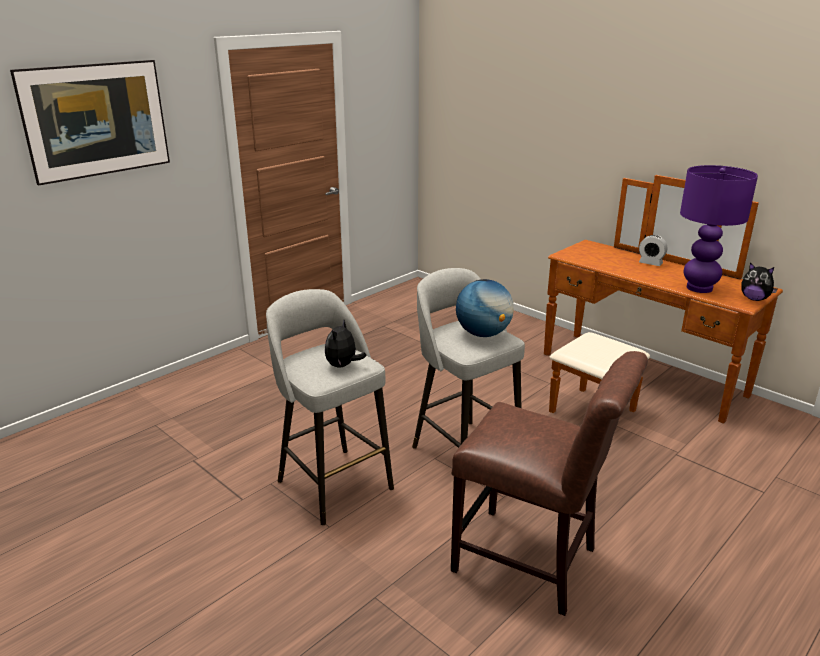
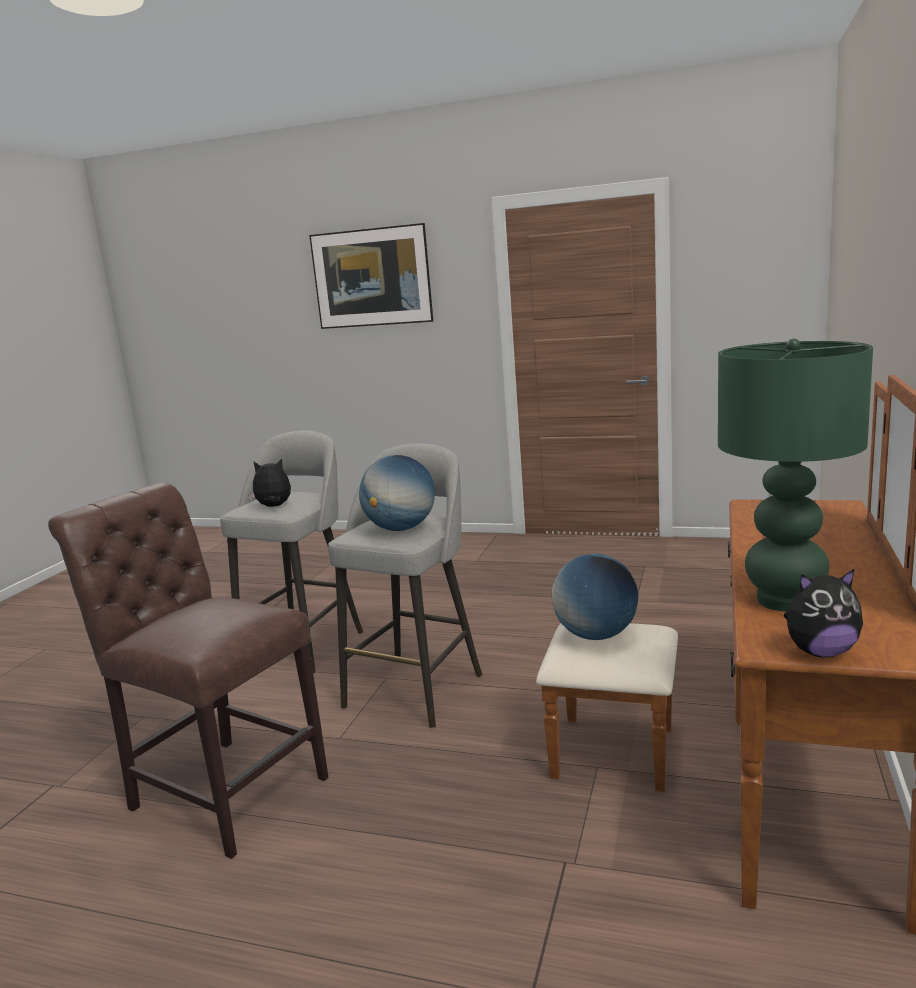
camera: 65 degrees right, 10 degrees down
(532, 563) = (222, 789): brown chair -> brown chair turned 120 degrees clockwise
(591, 349) = (595, 635): none -> globe
(650, 263) = (842, 551): alarm clock -> none
(698, 288) = (784, 600): purple table lamp -> green table lamp
(754, 299) = (820, 652): plush toy -> plush toy turned 105 degrees counterclockwise

